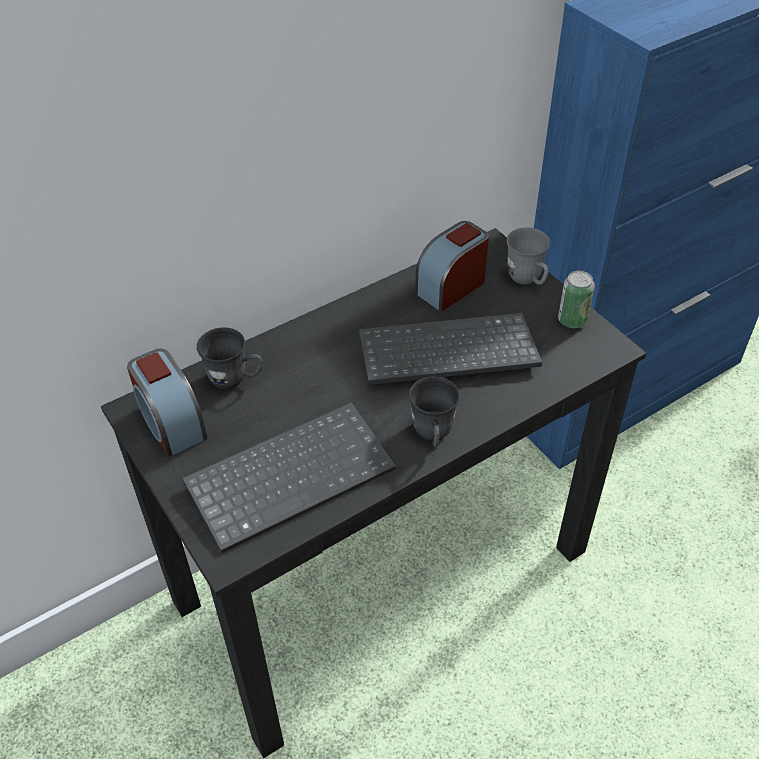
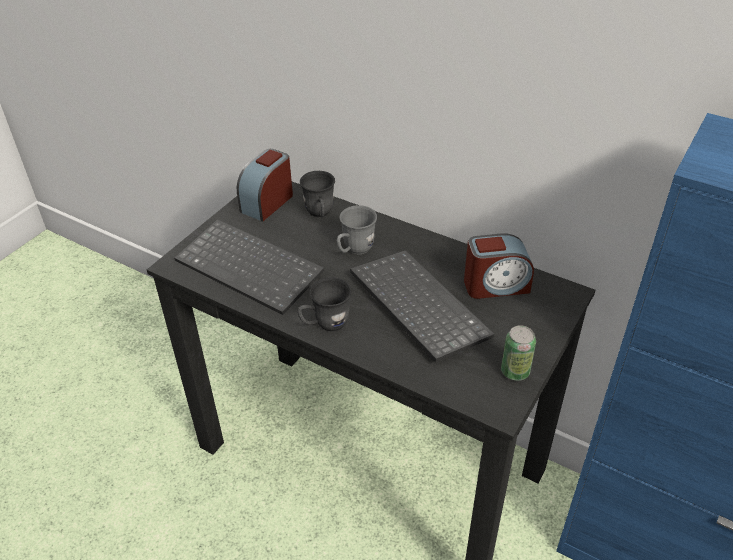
camera: 65 degrees right, 5 degrees down
(451, 286) = (496, 285): alarm clock -> alarm clock turned 150 degrees clockwise
(527, 280) = (543, 328): grey mug -> grey mug (354, 250)

